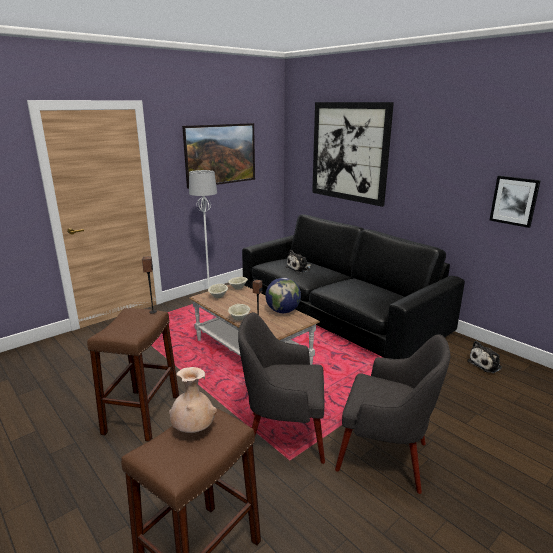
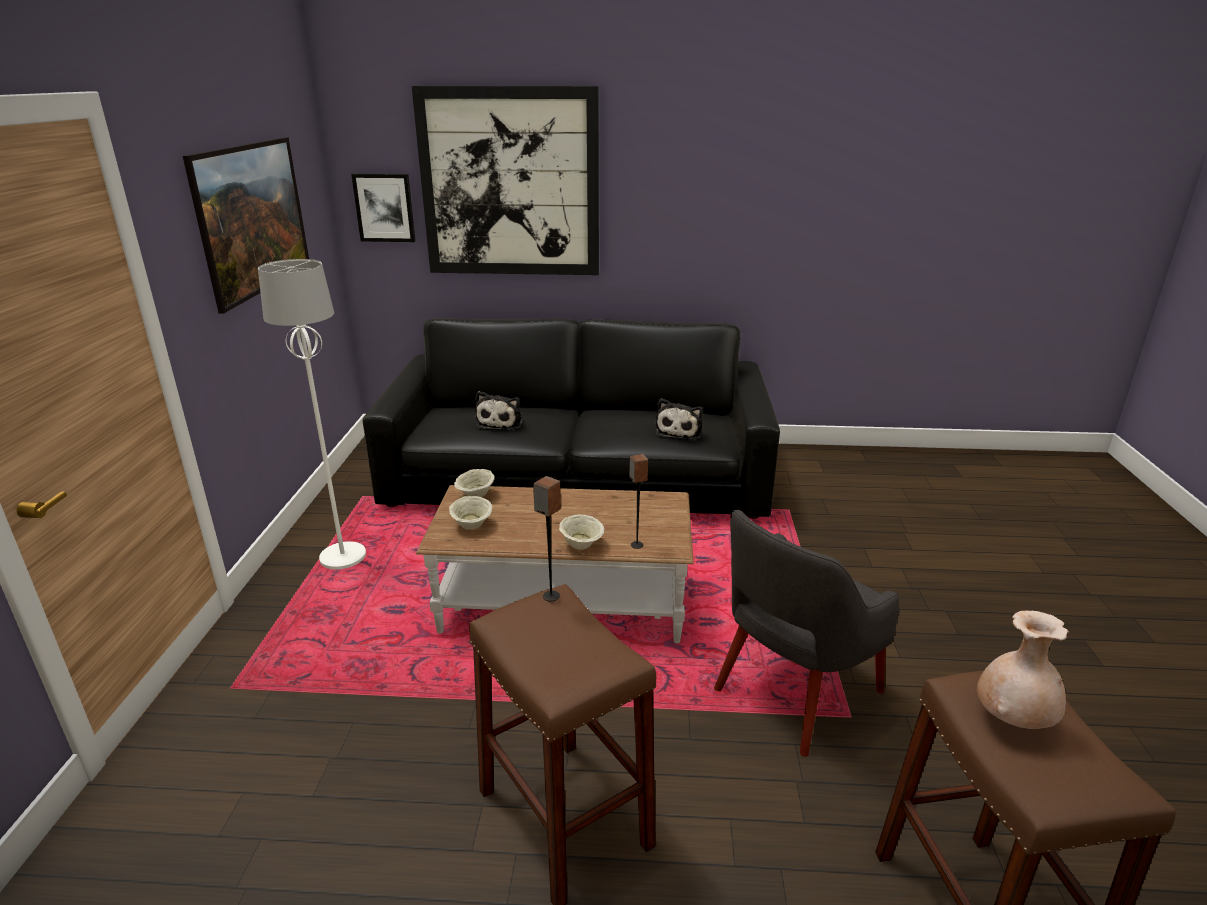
camera: 45 degrees left, 5 degrees up
(283, 311) = (618, 501): globe -> none
(384, 456) = (915, 638): grey armchair -> none
(486, 364) = (829, 470): plush toy -> plush toy (679, 431)
(514, 201) = (818, 233): picture -> picture (384, 207)

